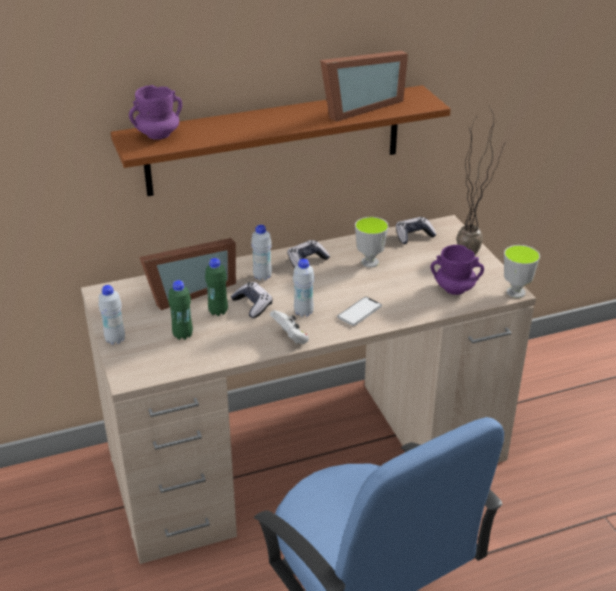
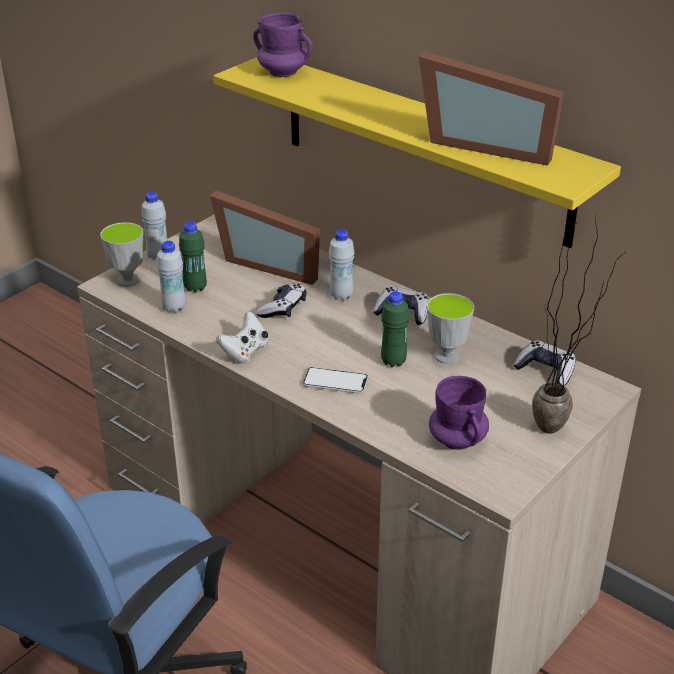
camera: 60 degrees right, 0 degrees up
(218, 311) = (252, 292): green bottle -> green bottle (393, 361)
(275, 140) = (423, 148): brown shelf -> yellow shelf
(303, 312) = (299, 344): white bottle -> white bottle (174, 308)
(516, 292) = (504, 496): cup -> cup (128, 280)

